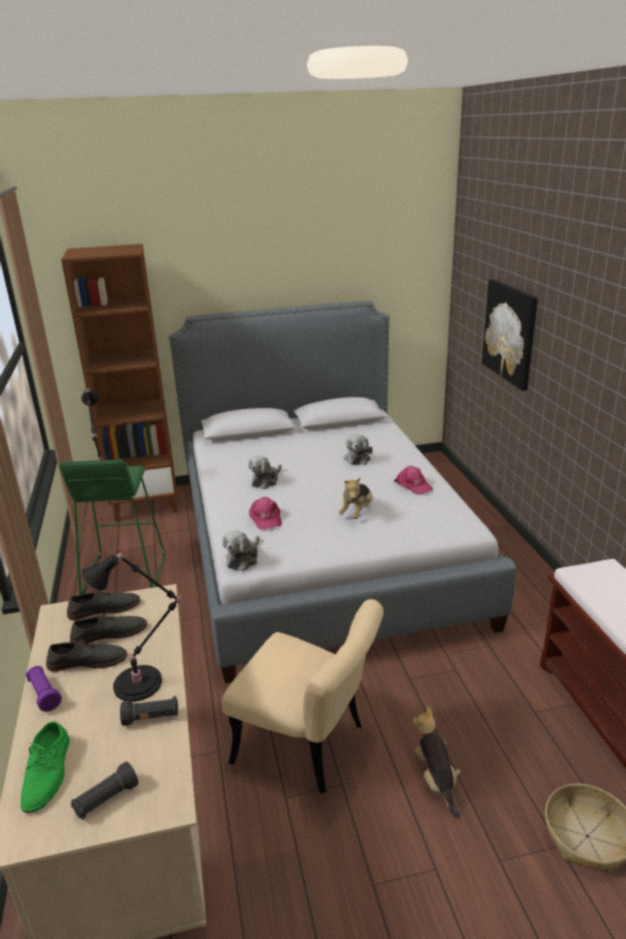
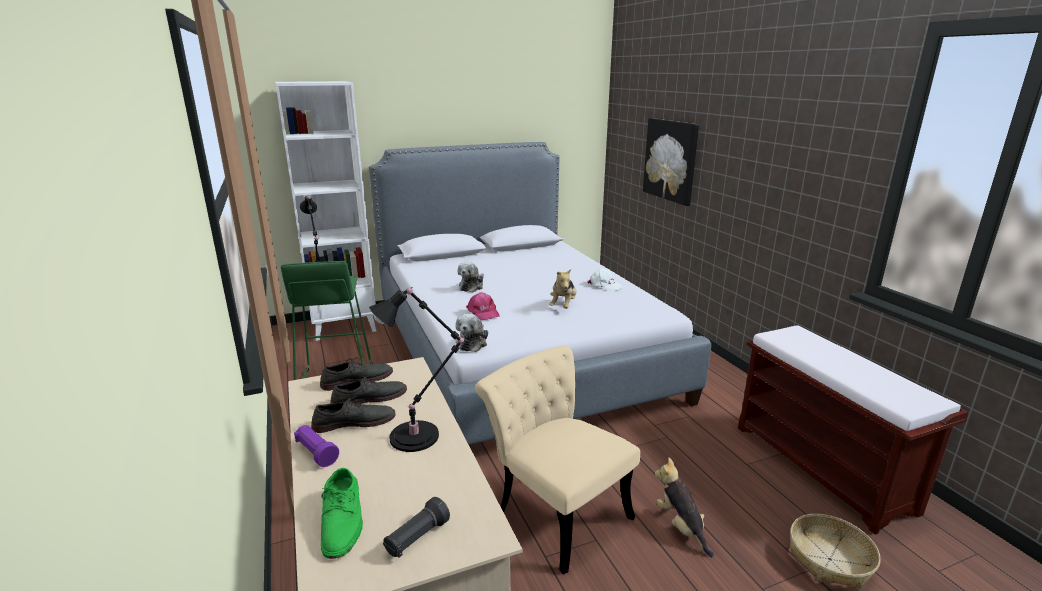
camera: 10 degrees left, 5 degrees down
(146, 504) = (344, 326): brown bookcase -> white bookcase
(151, 718) = (439, 463): black flashlight -> none
(309, 746) = (555, 510): beige chair -> beige chair turned 150 degrees counterclockwise
(357, 458) = (548, 269): plush toy -> none
(413, 485) = (605, 285): pink cap -> white cap

